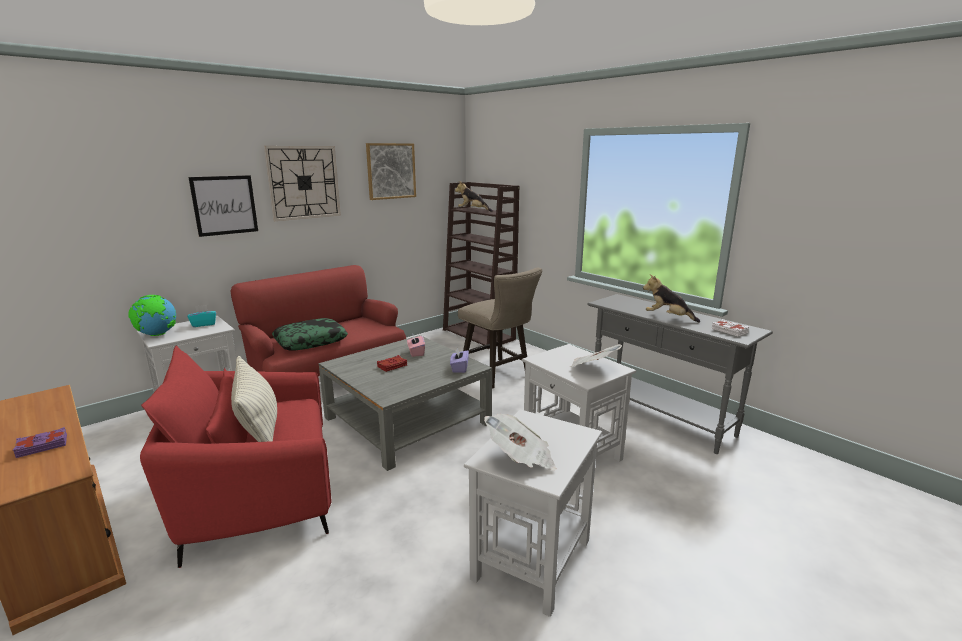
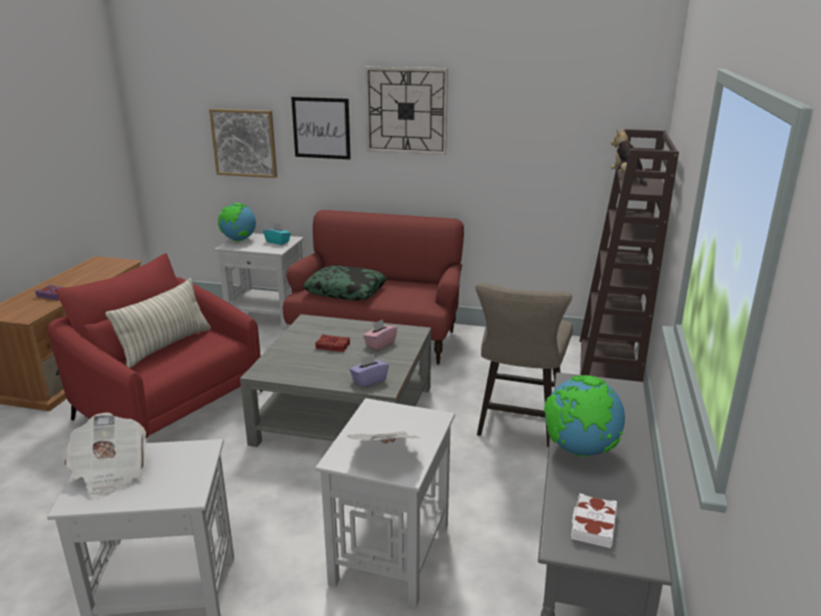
camera: 55 degrees right, 5 degrees up
(391, 171) = (529, 104): picture -> picture (244, 143)
(667, 317) = (579, 450): plush toy -> globe

